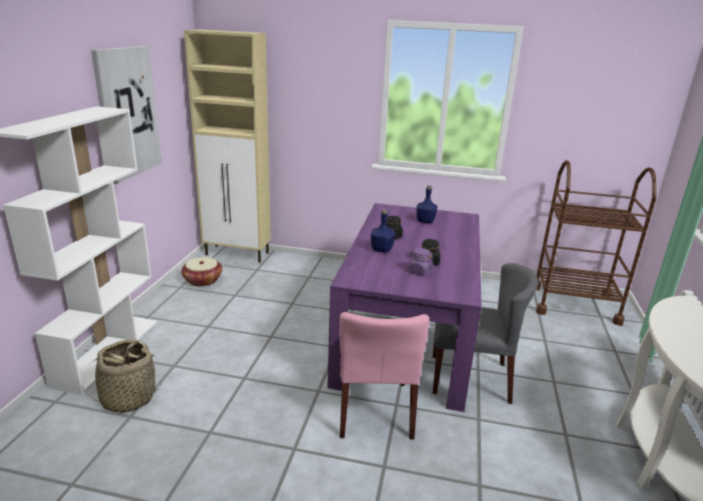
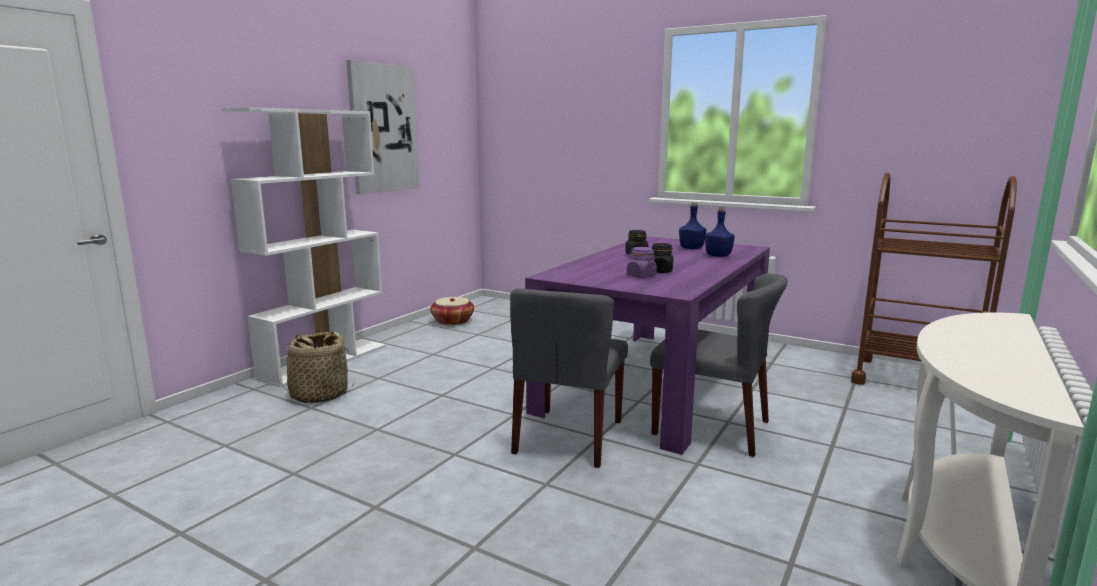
camera: 20 degrees right, 10 degrees down
(238, 254) = (504, 305): beige cabinet -> none
(374, 409) = (569, 437): pink chair -> grey chair
(382, 249) = (613, 261): blue bottle -> blue bottle (718, 255)

